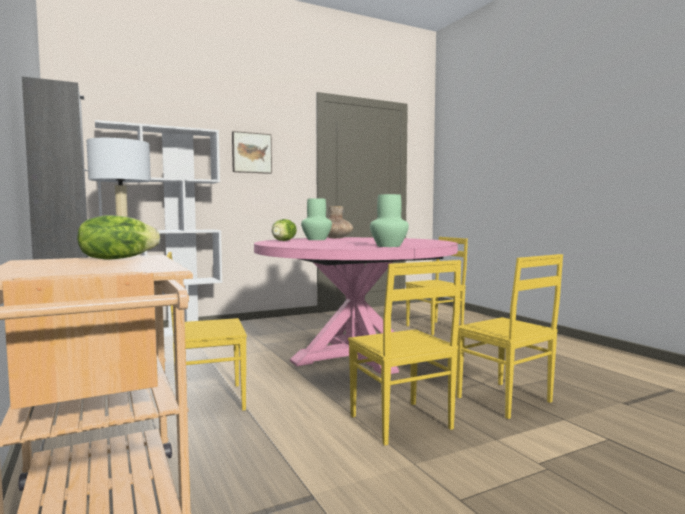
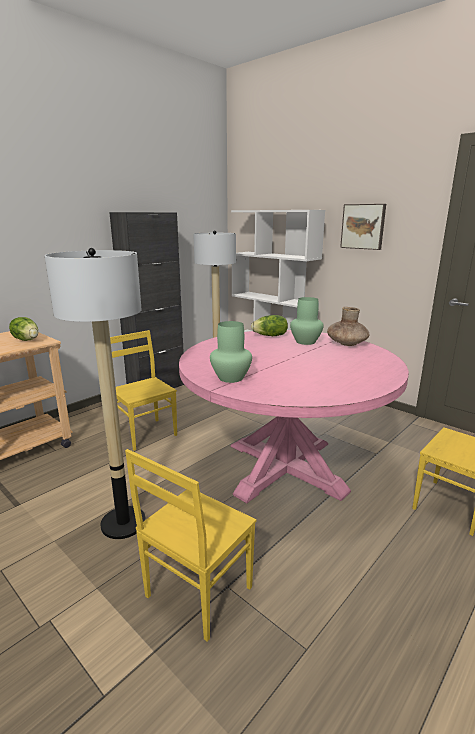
camera: 70 degrees right, 15 degrees up
(400, 423) = (123, 523): yellow chair -> floor lamp

